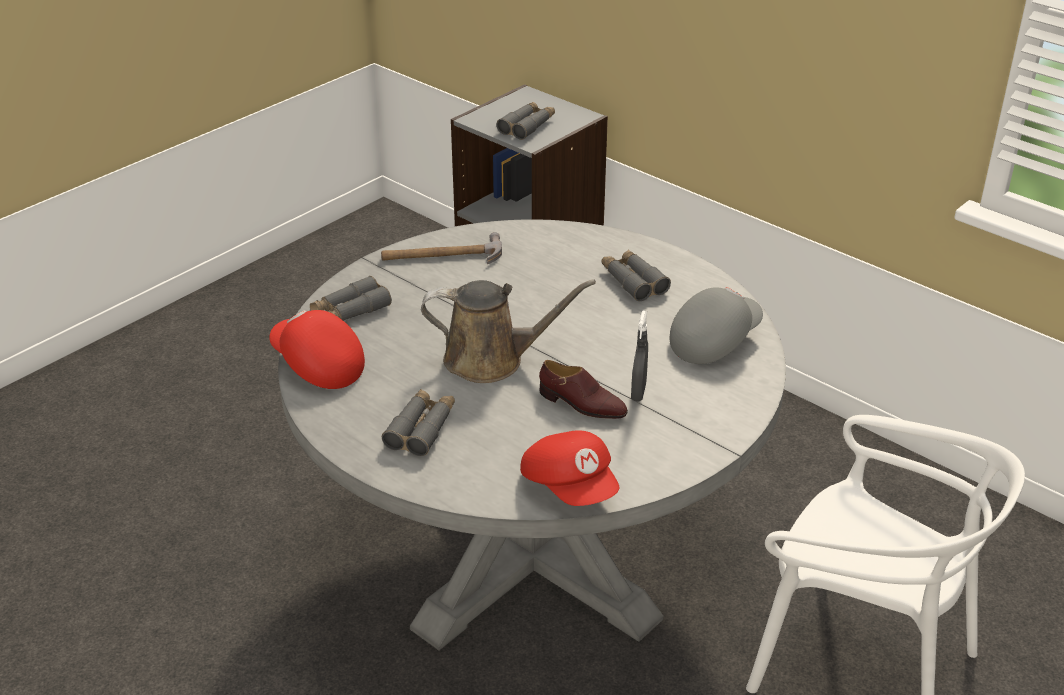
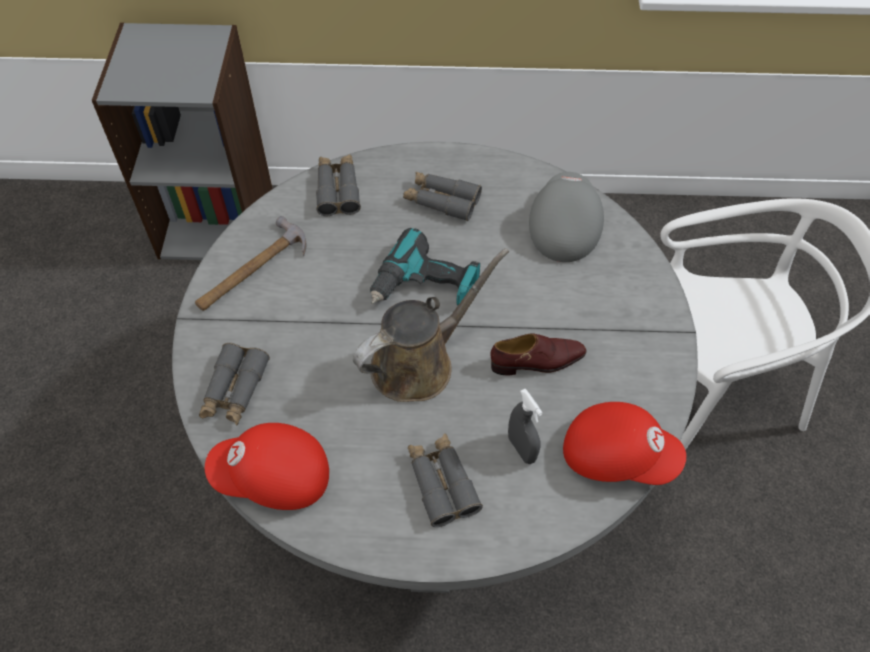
camera: 40 degrees left, 20 degrees up
(527, 126) = (175, 72): grey binoculars -> grey binoculars (338, 190)
(553, 323) = (425, 287): none -> power drill
(638, 392) = (564, 318): grey spray bottle -> grey spray bottle (521, 449)

